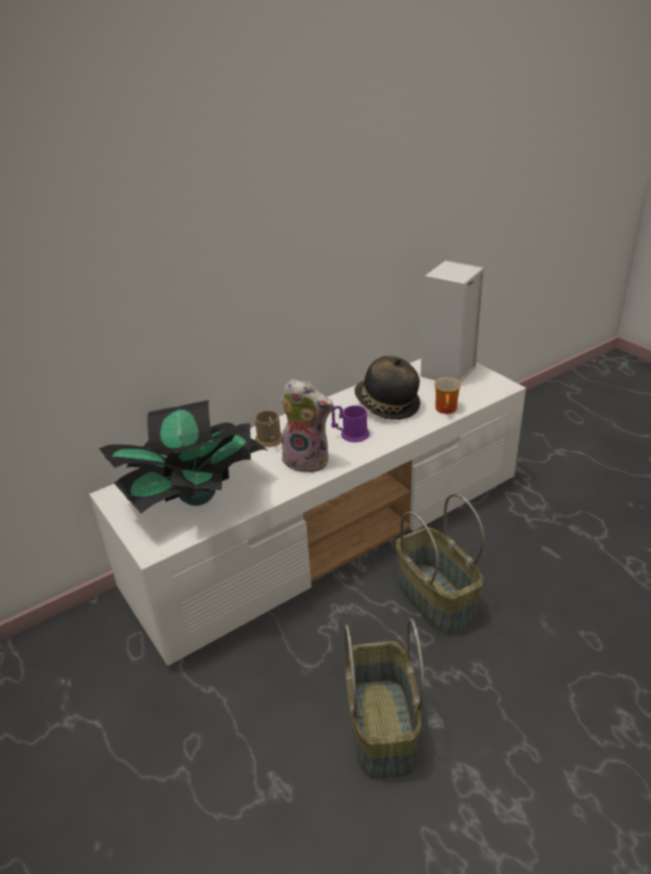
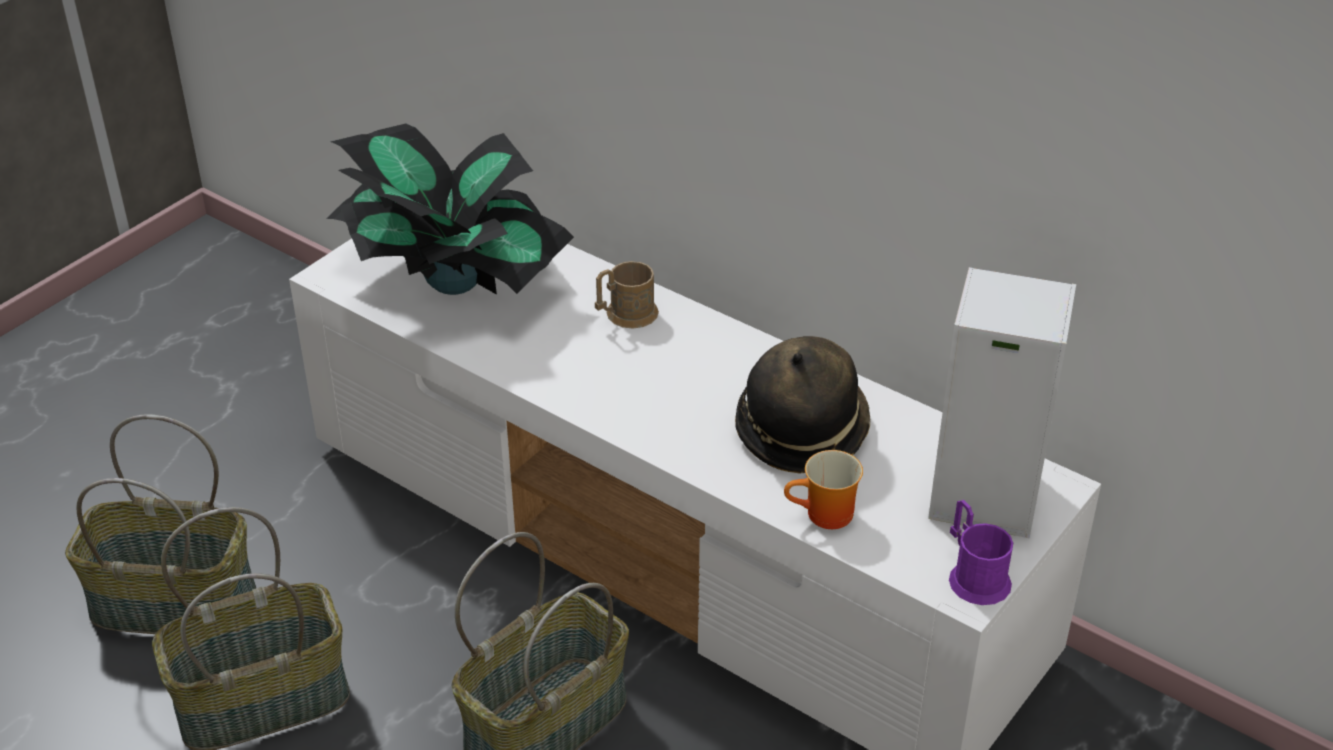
camera: 70 degrees right, 5 degrees up
(278, 775) = (171, 605): none -> basket
(308, 460) = (586, 369): plush toy -> none
(350, 434) = (682, 402): purple mug -> purple mug (974, 575)

